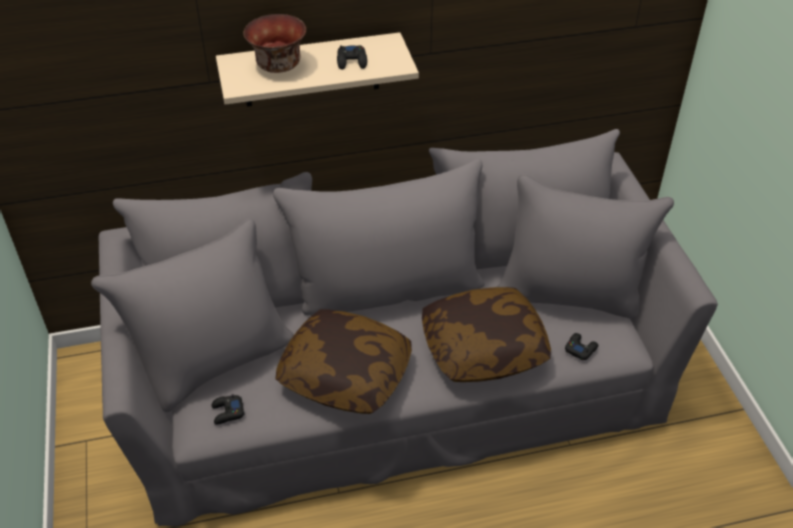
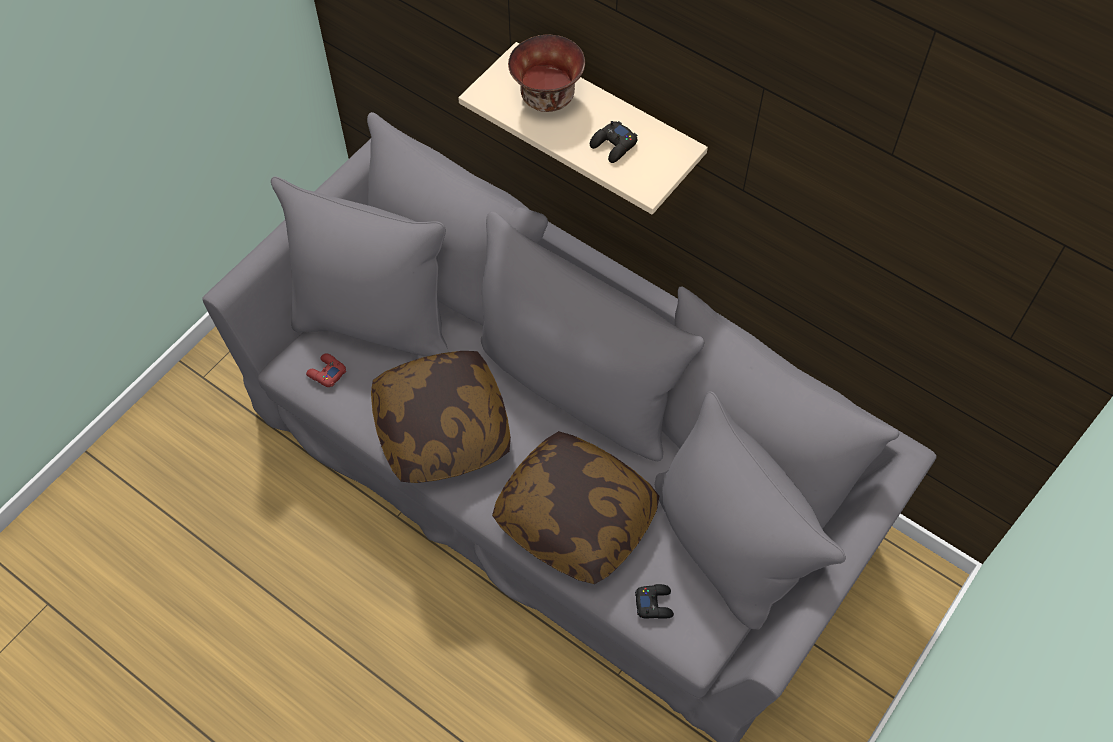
camera: 50 degrees right, 15 degrees up
(227, 412) = (326, 373): black game controller -> red game controller

